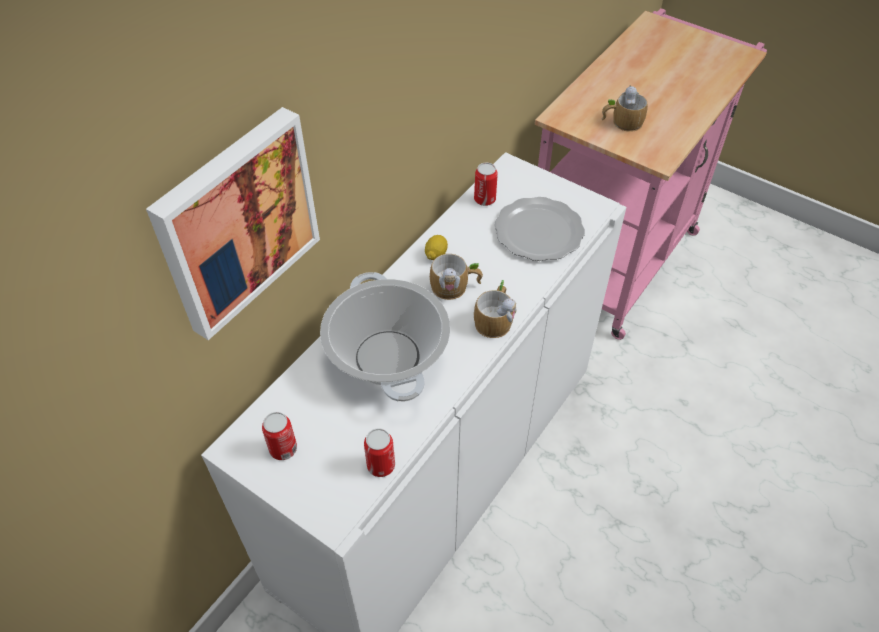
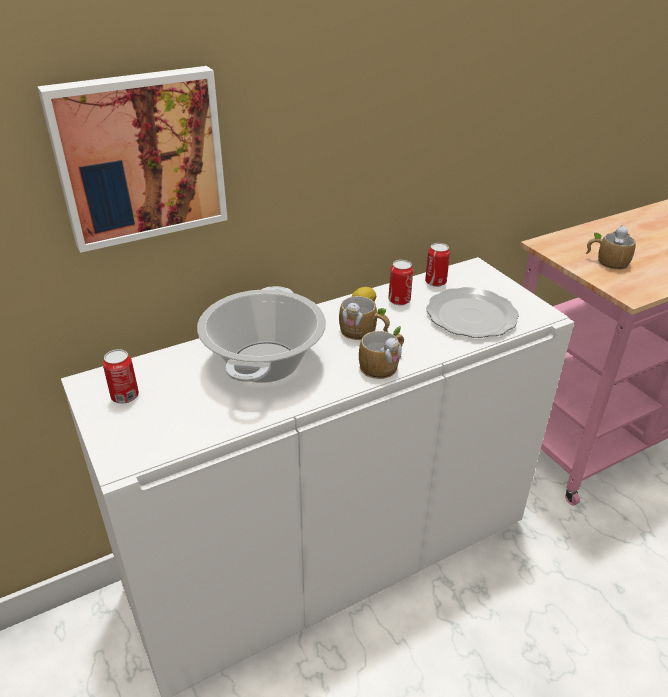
camera: 25 degrees right, 15 degrees down
(381, 465) = (194, 437): can -> can (399, 300)

